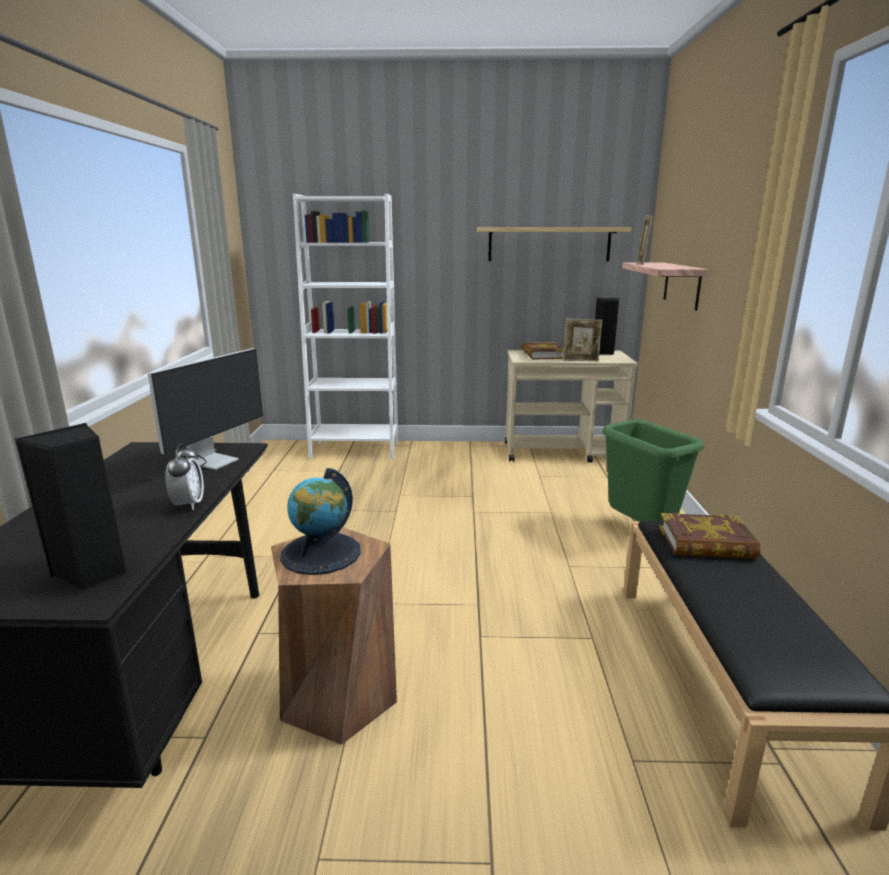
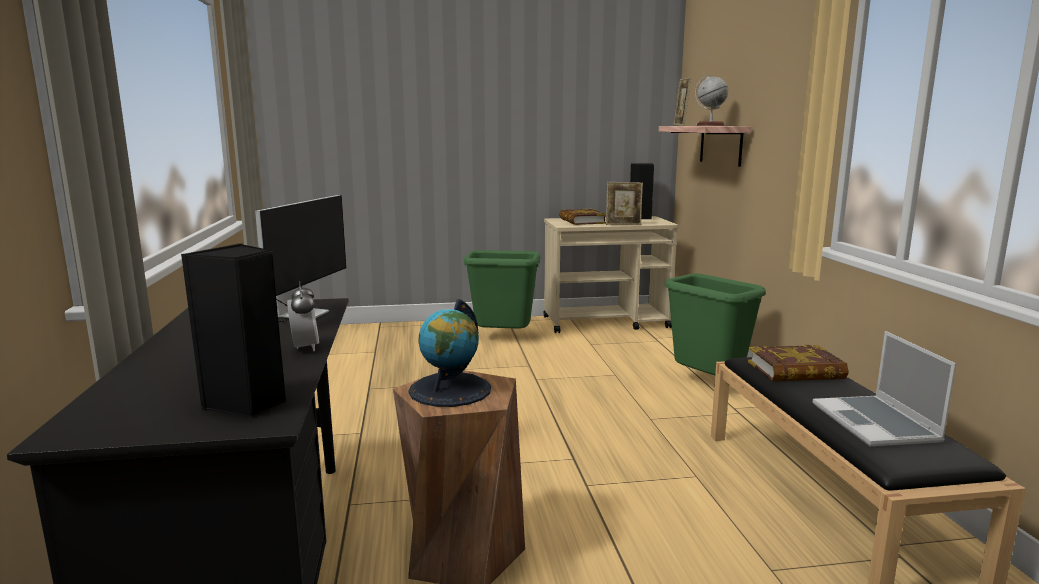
camera: 10 degrees left, 5 degrees down
(355, 450) = (384, 331): white bookcase -> none
(459, 465) = (503, 339): none -> green trash can
(549, 244) = (582, 110): shelf -> none
(668, 266) = (710, 125): none -> globe
(768, 623) = (877, 423): none -> laptop

